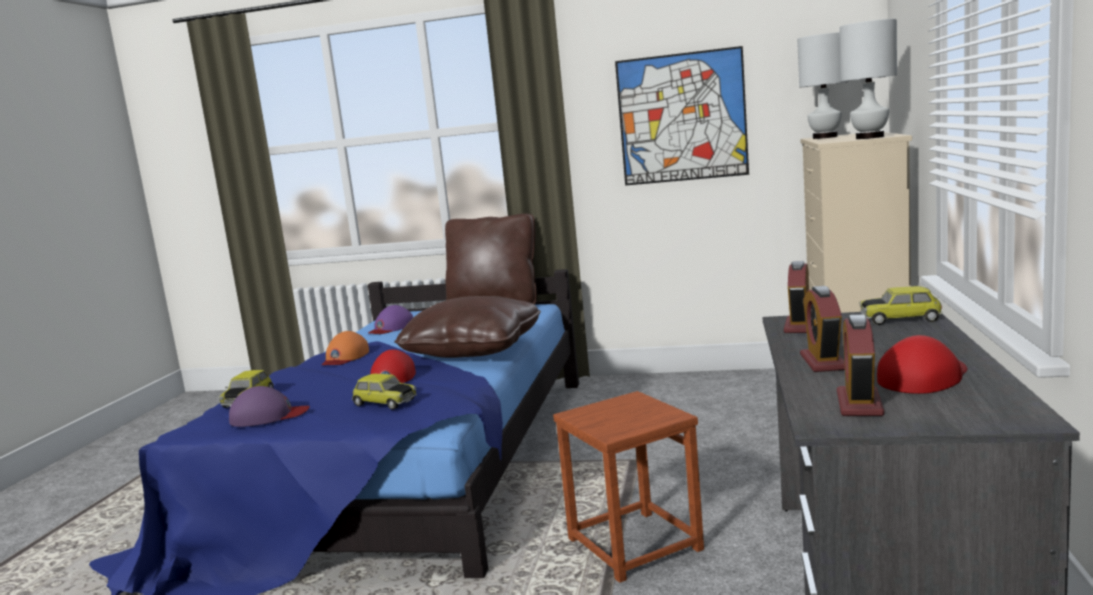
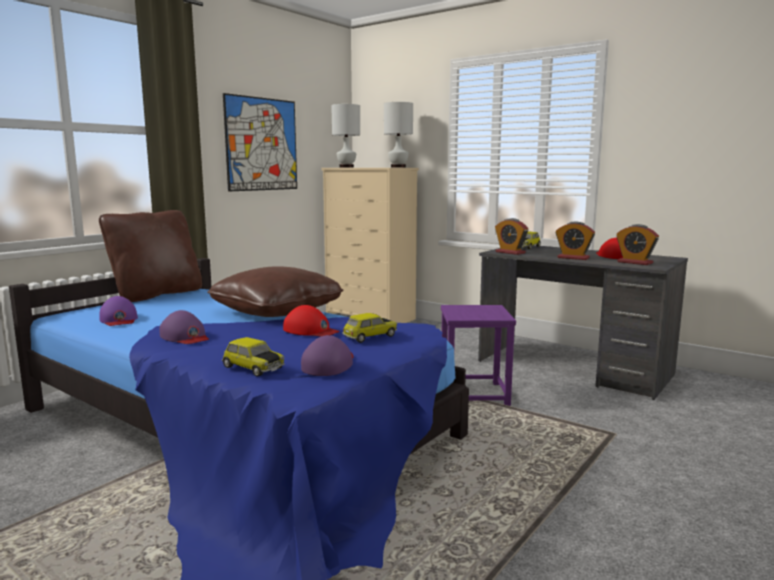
camera: 65 degrees left, 0 degrees up
(345, 357) = (185, 337): orange cap -> purple cap
(633, 545) = (473, 394): brown stool -> purple stool

